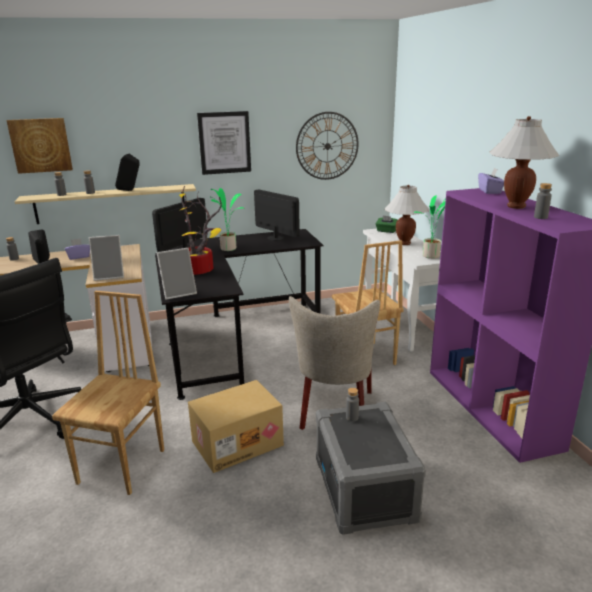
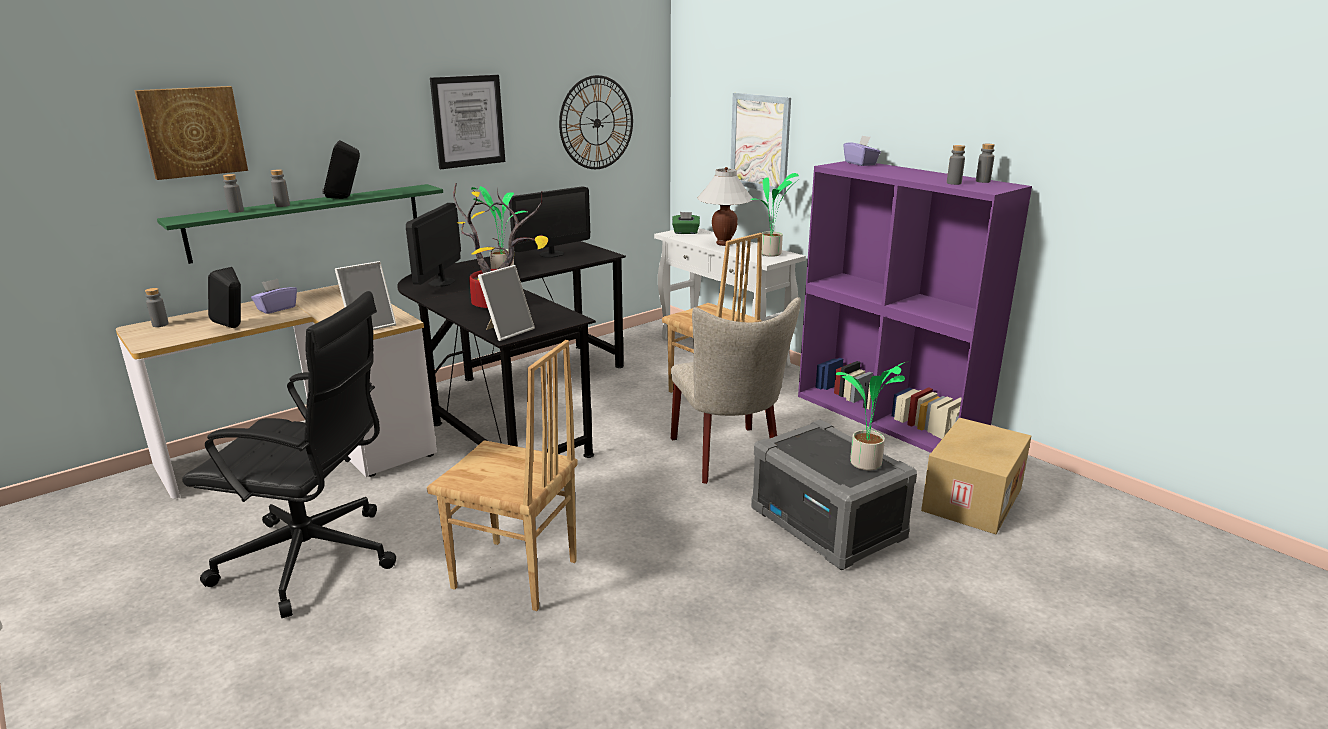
camera: 25 degrees left, 0 degrees up
(111, 203) = (308, 221): beige shelf -> green shelf
(123, 466) = (515, 576): brown chair -> brown chair turned 120 degrees clockwise
(237, 442) = (641, 514): cardboard box -> cardboard box (970, 499)
(275, 238) = (551, 254): monitor -> monitor turned 120 degrees clockwise
(352, 417) = (801, 441): grey bottle -> grey bottle (983, 181)
(384, 451) = (865, 464): none -> potted plant
(438, 167) = (760, 142): none -> picture
(516, 206) = (913, 175): white table lamp -> none

